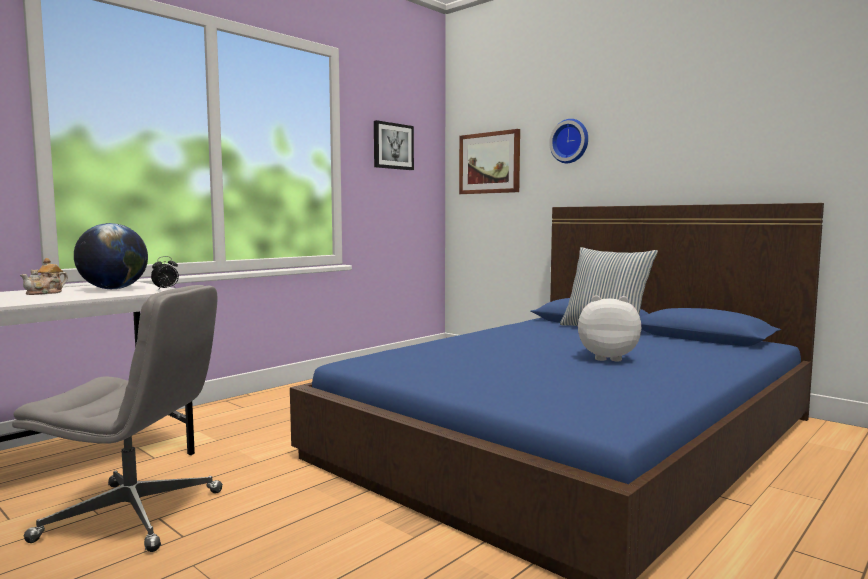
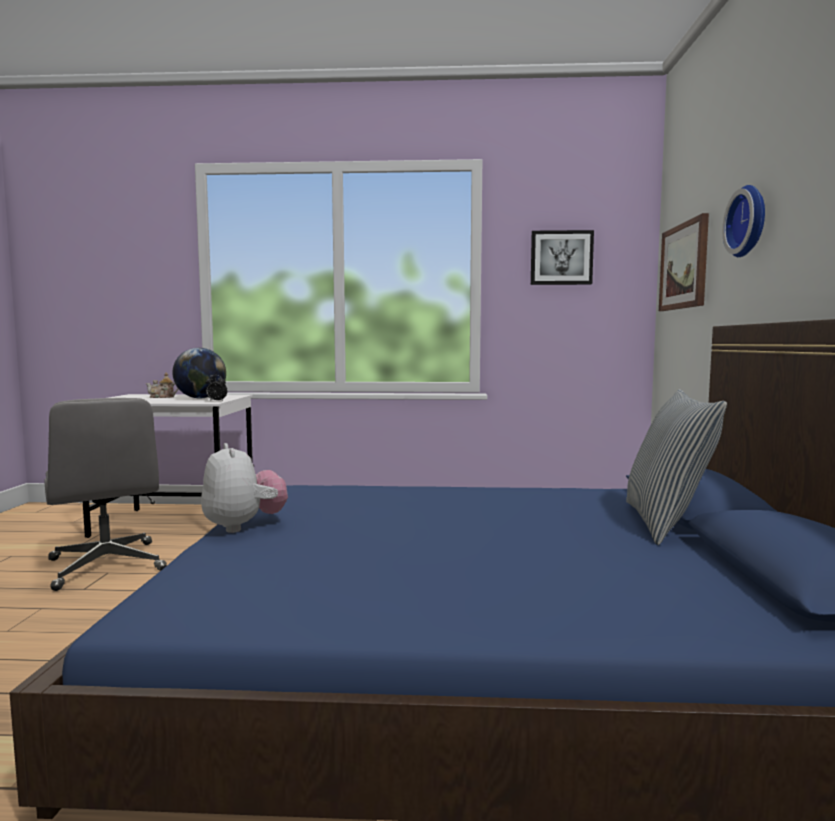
camera: 50 degrees right, 0 degrees up
(607, 358) = (487, 554): plush toy -> plush toy (244, 526)

